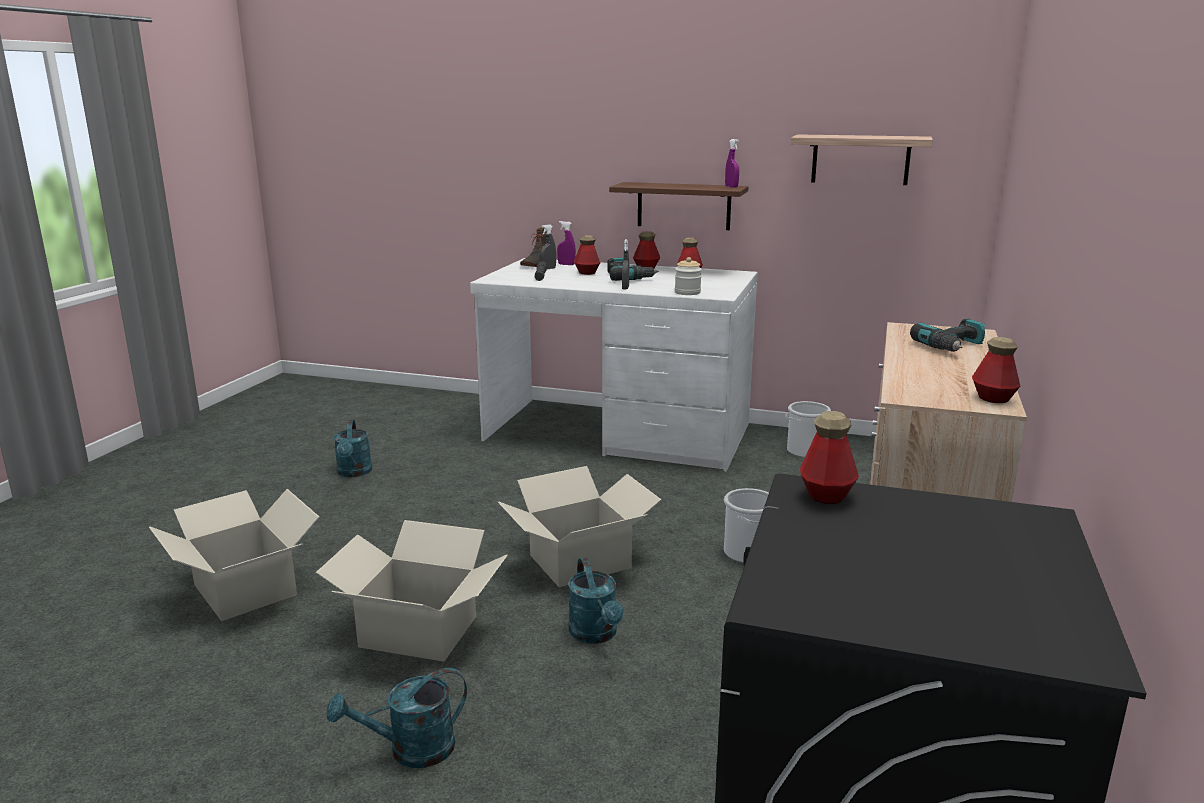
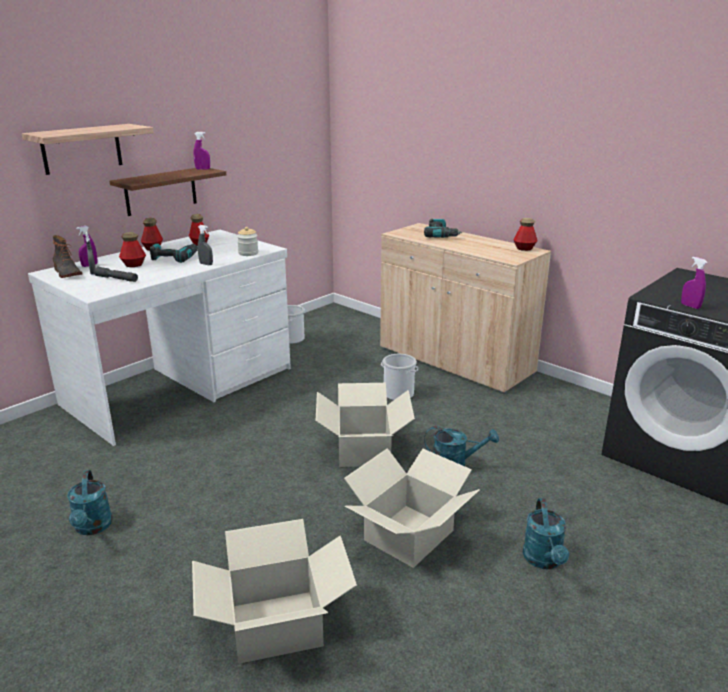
camera: 65 degrees left, 5 degrees up
(354, 473) = (92, 528): turquoise watering can -> turquoise watering can turned 60 degrees clockwise
(792, 525) = (690, 306): none -> purple spray bottle
(827, 495) = (658, 294): bottle -> none
(860, 159) = (265, 136): shelf -> shelf (81, 149)

